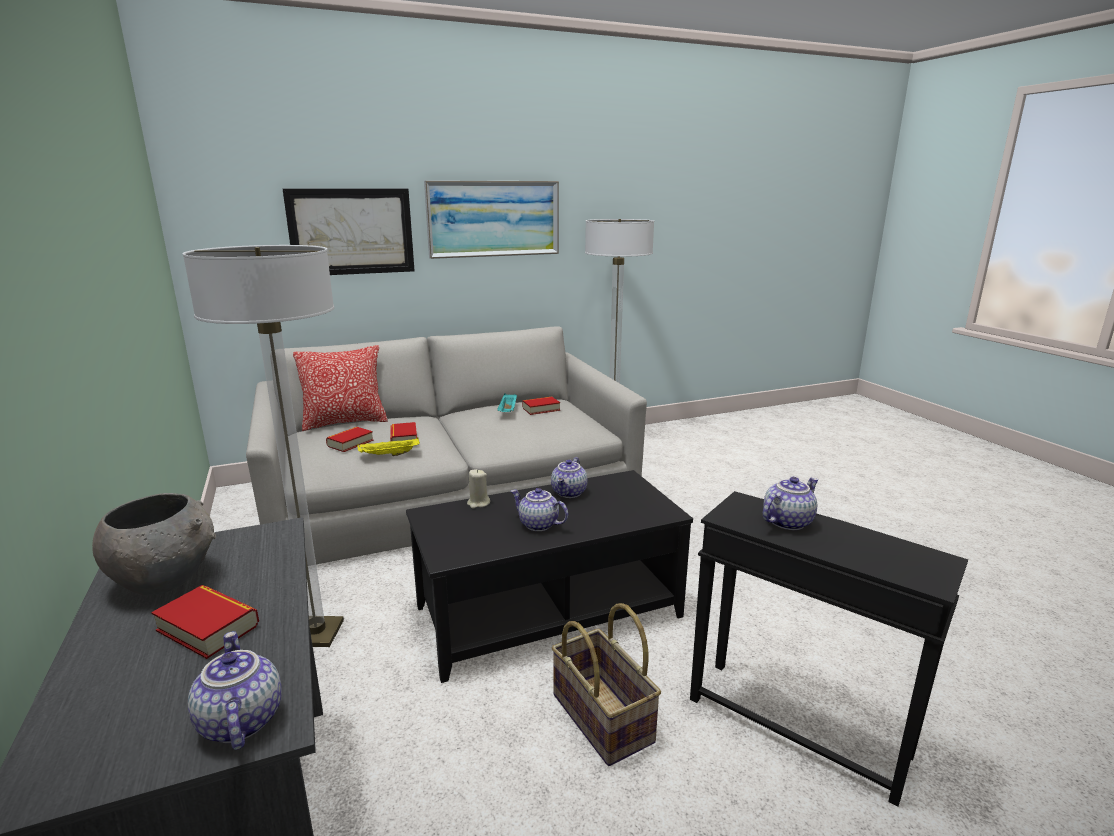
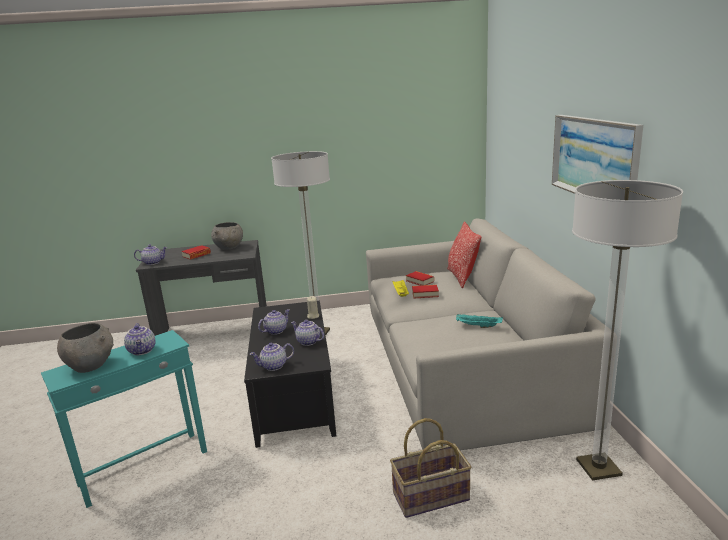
camera: 105 degrees right, 0 degrees up
(351, 231) = (530, 151): picture -> none
(541, 409) = (484, 340): book -> none
(604, 717) = (205, 404): basket -> basket (431, 497)
(648, 504) = (273, 366): none -> teapot
(795, 724) = (145, 467): black side table -> turquoise side table
(873, 552) = (91, 366): none -> grey bowl

